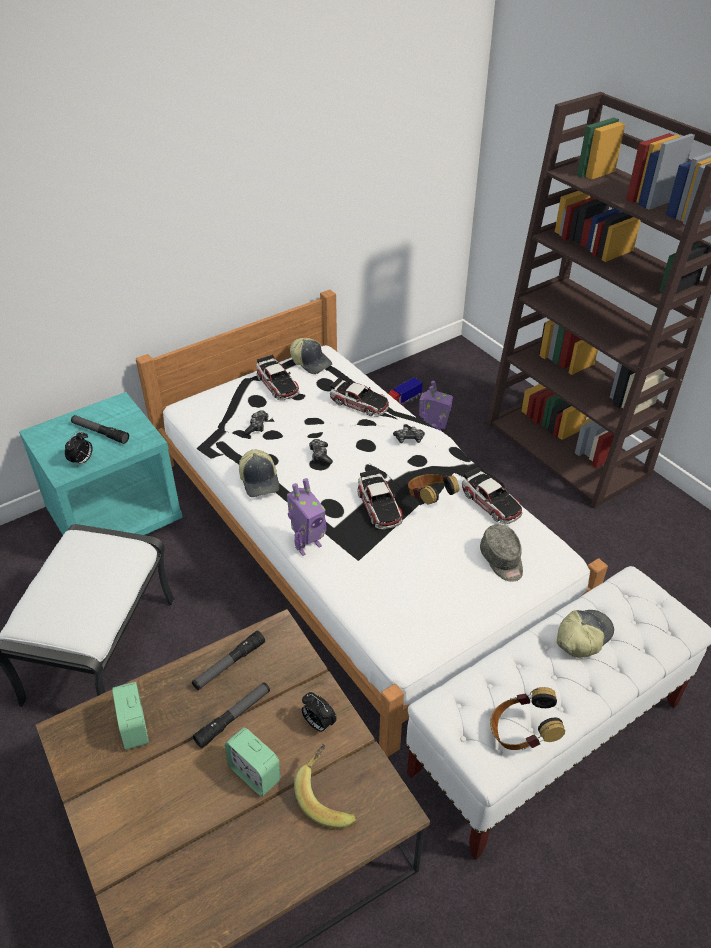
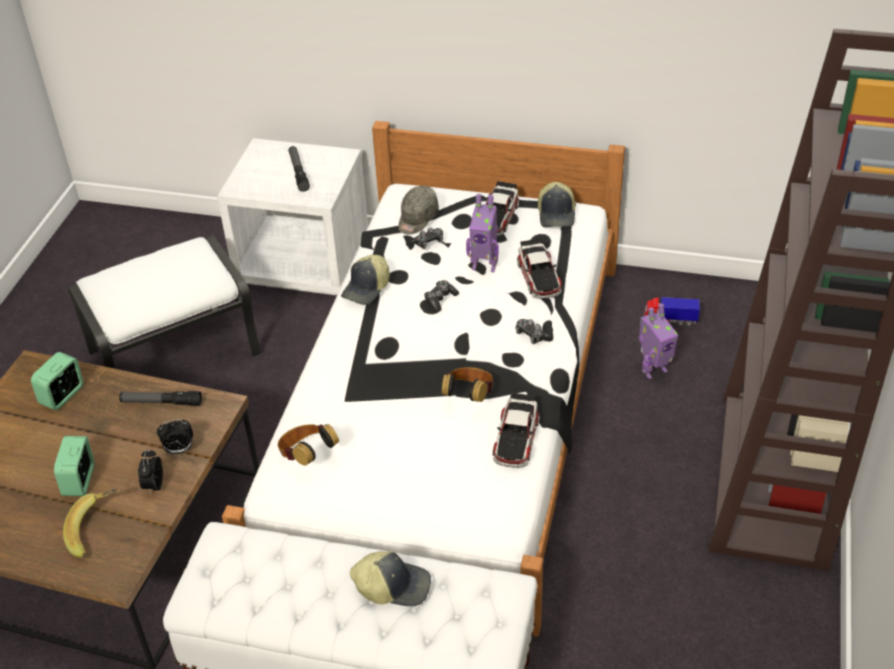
camera: 50 degrees right, 0 degrees up
(82, 461) = (258, 187): alarm clock -> alarm clock (179, 450)
(115, 516) = (304, 262): turquoise nightstand -> white nightstand
(233, 717) = (117, 437): flashlight -> none
(307, 545) = (327, 362): toy robot -> toy robot (484, 265)
(379, 505) = (424, 372): toy car -> none
(502, 560) = (449, 489): grey cap -> grey cap (417, 219)
(521, 733) = (241, 602): headphones -> headphones (307, 456)

